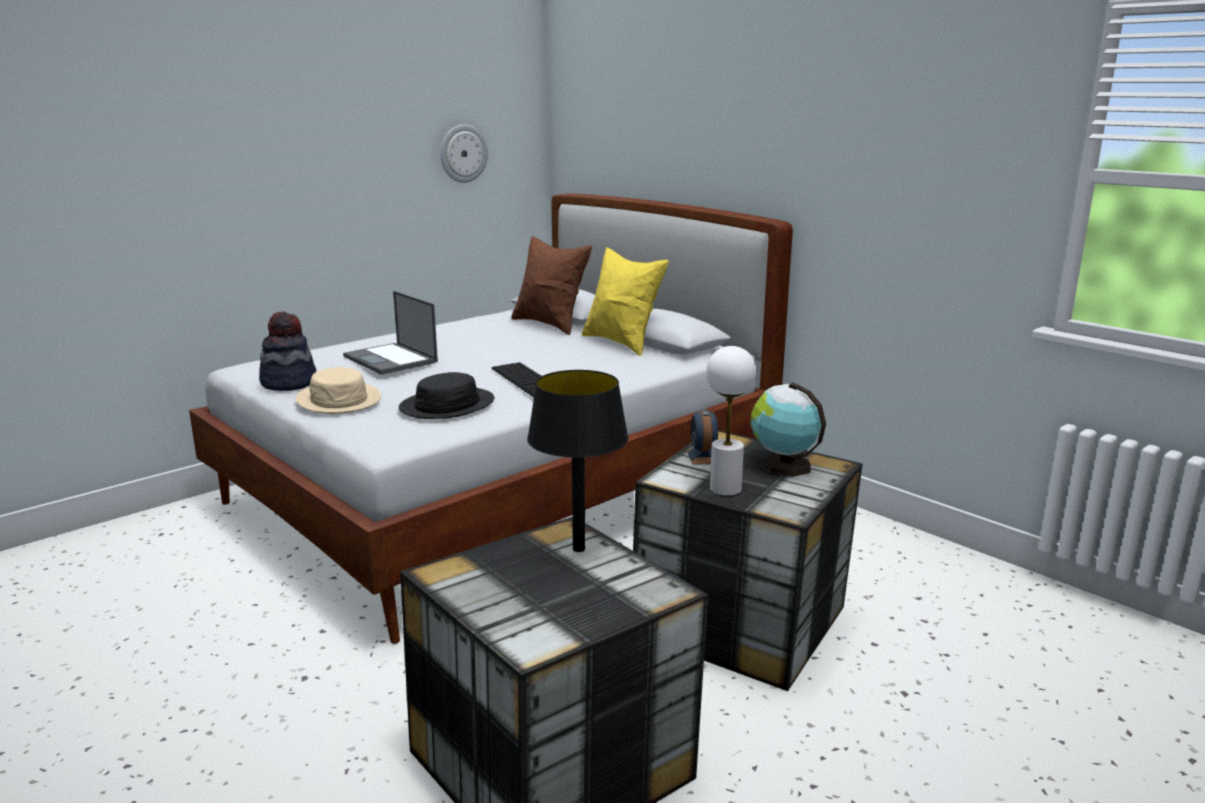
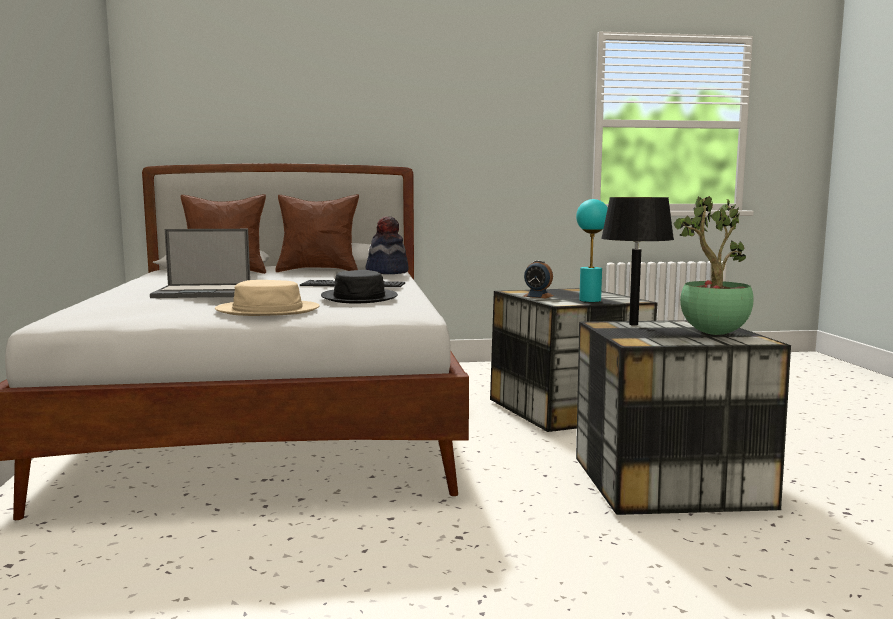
camera: 55 degrees left, 10 degrees down
(289, 383) = (171, 314): hat -> hat (386, 272)
(463, 153) = (82, 116): wall clock -> none
(549, 608) = (713, 334): none -> potted plant
(622, 343) = (318, 271): yellow pillow -> brown pillow
(726, 489) = (590, 300): white table lamp -> turquoise table lamp
(783, 465) = (573, 292): globe -> none

